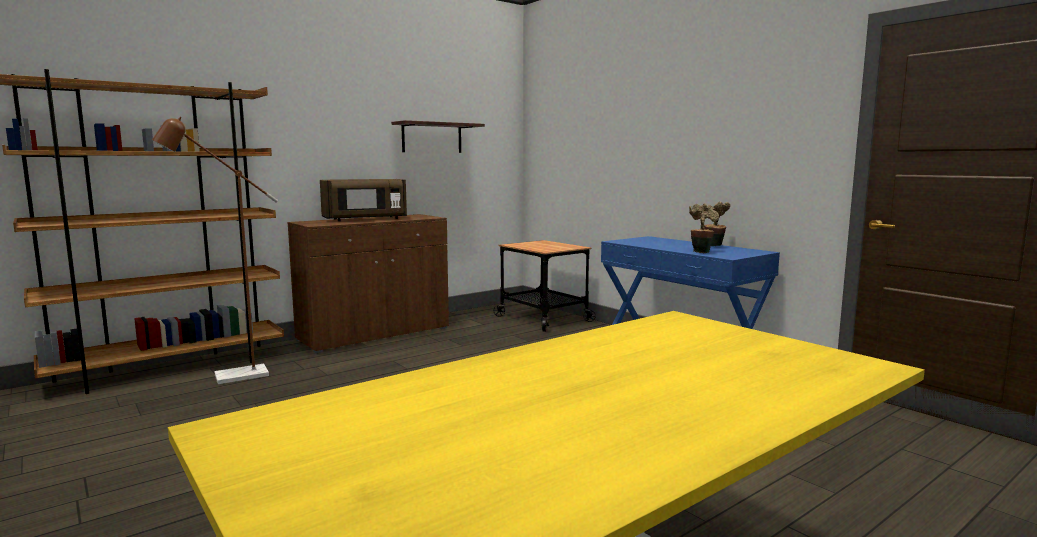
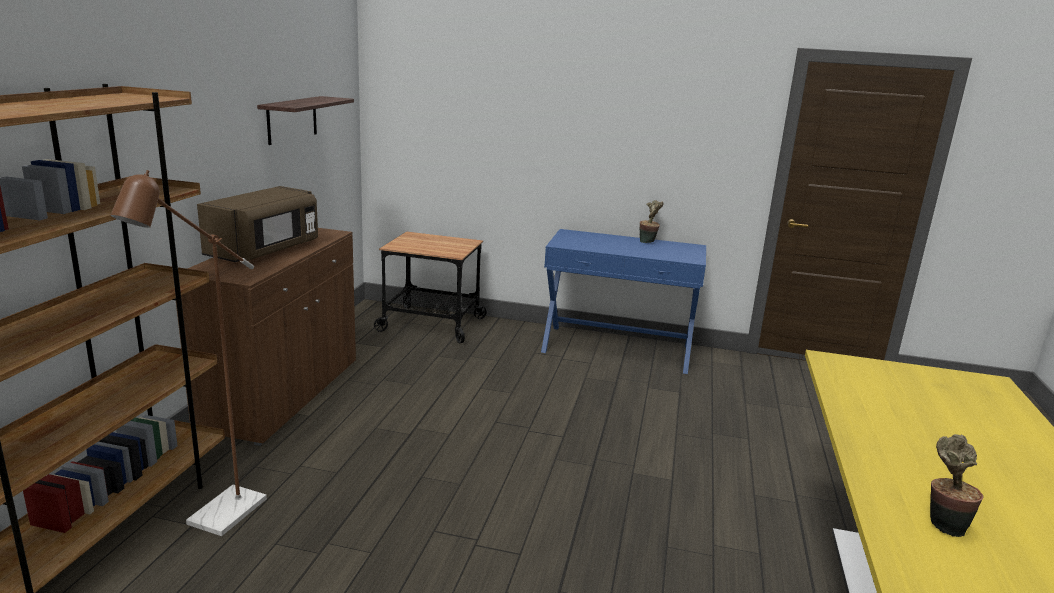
camera: 40 degrees left, 10 degrees up
(701, 251) = (659, 254): potted plant -> potted plant (943, 525)

